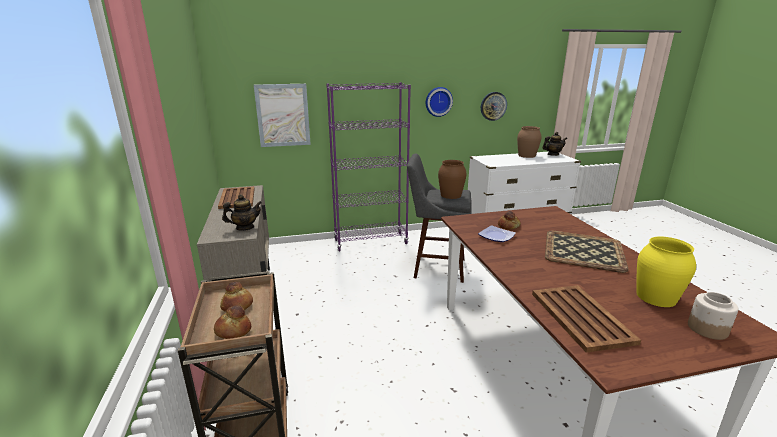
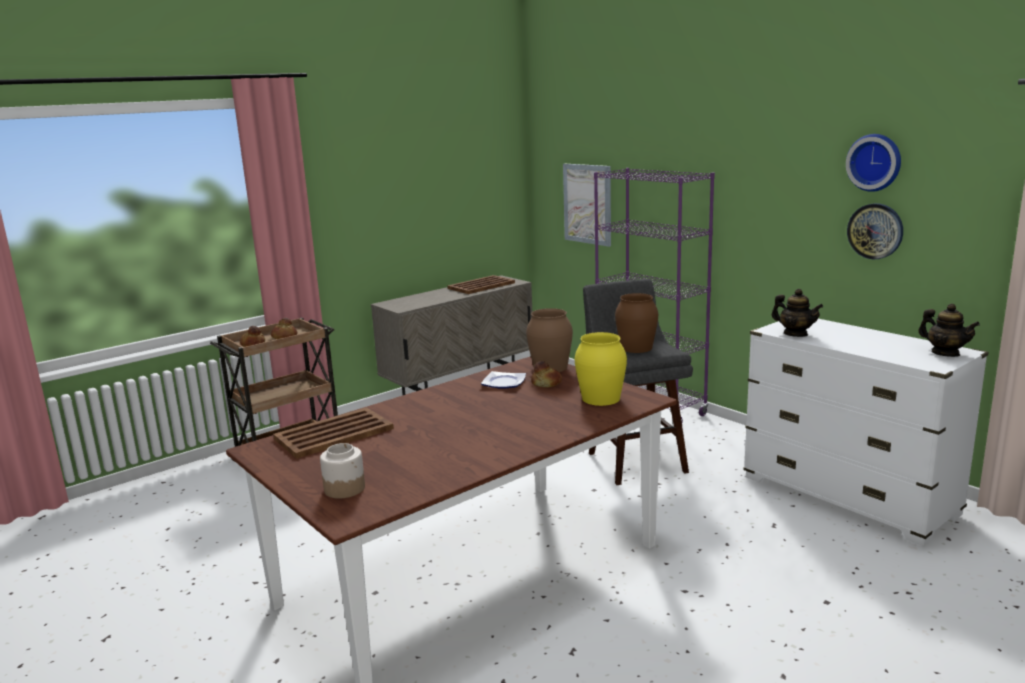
camera: 65 degrees right, 5 degrees down
(245, 228) = (415, 305): teapot -> teapot (795, 334)
(438, 101) = (773, 209): wall clock -> wall clock (875, 162)
(526, 155) = (888, 339): brown vase -> brown vase (550, 367)
(583, 251) = (505, 425): tray -> none
(656, 297) = (403, 465): yellow vase -> yellow vase (600, 398)

